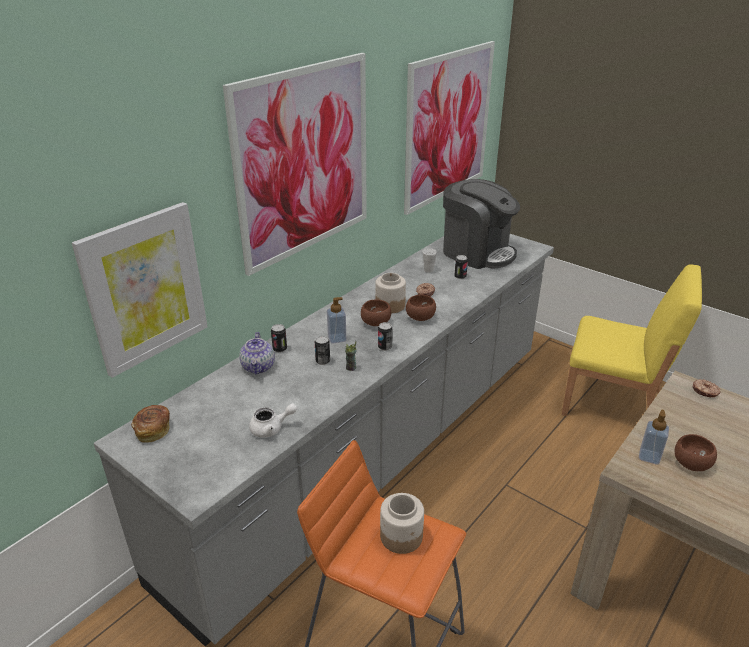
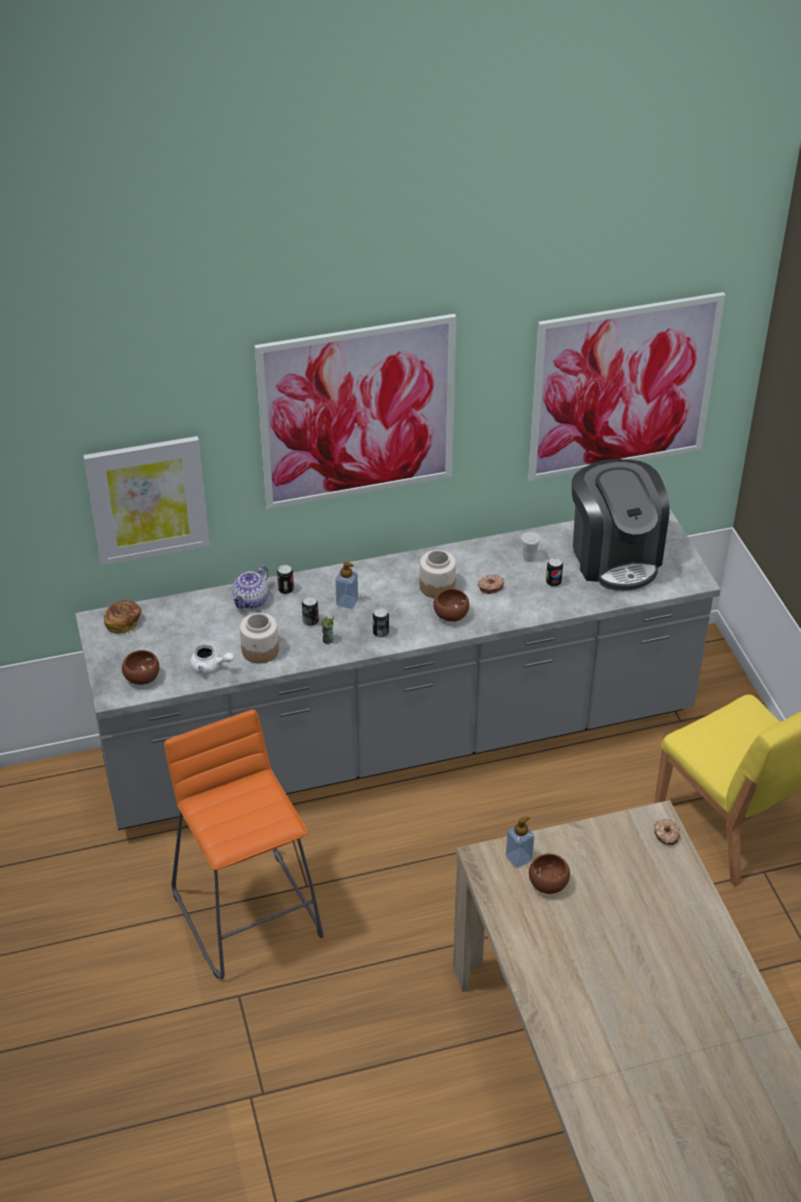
camera: 35 degrees right, 10 degrees up
(376, 323) = (402, 601): brown bowl -> brown bowl (143, 678)
(402, 536) = (251, 808): jar -> jar (260, 651)

